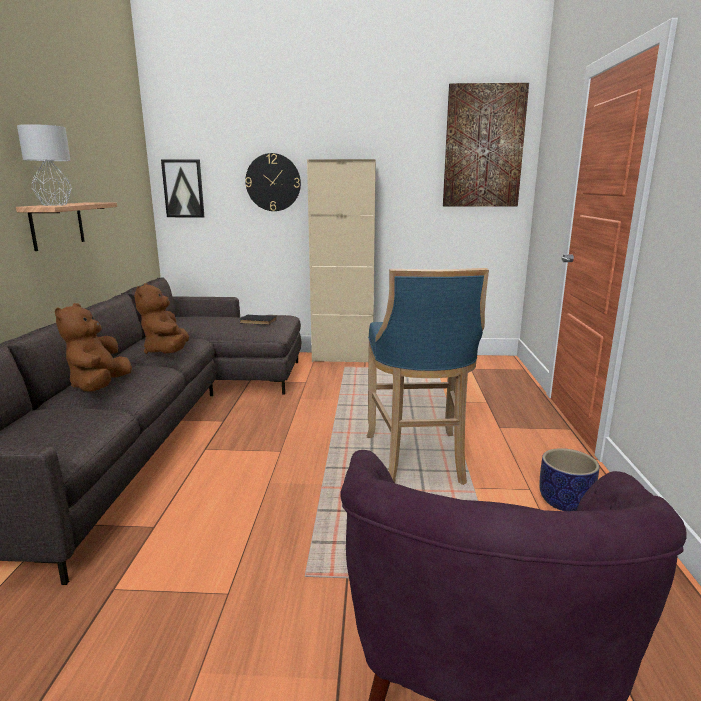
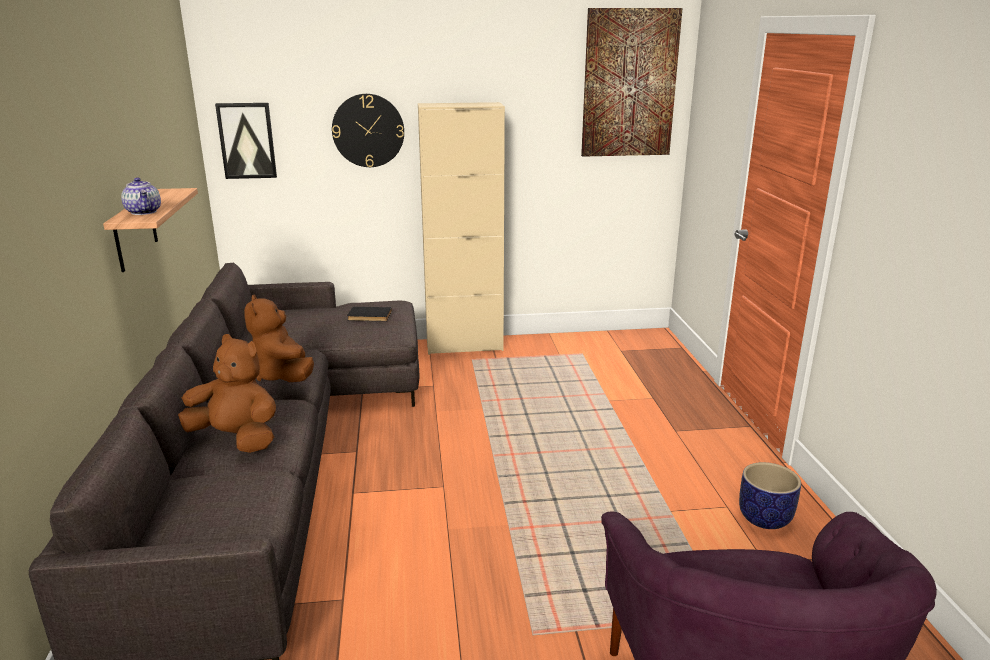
camera: 10 degrees left, 5 degrees up
(55, 205) = (144, 212): grey table lamp -> teapot
(100, 386) = (236, 438): brown plush toy -> brown plush toy turned 120 degrees clockwise
(418, 461) = (601, 483): blue stool -> none

